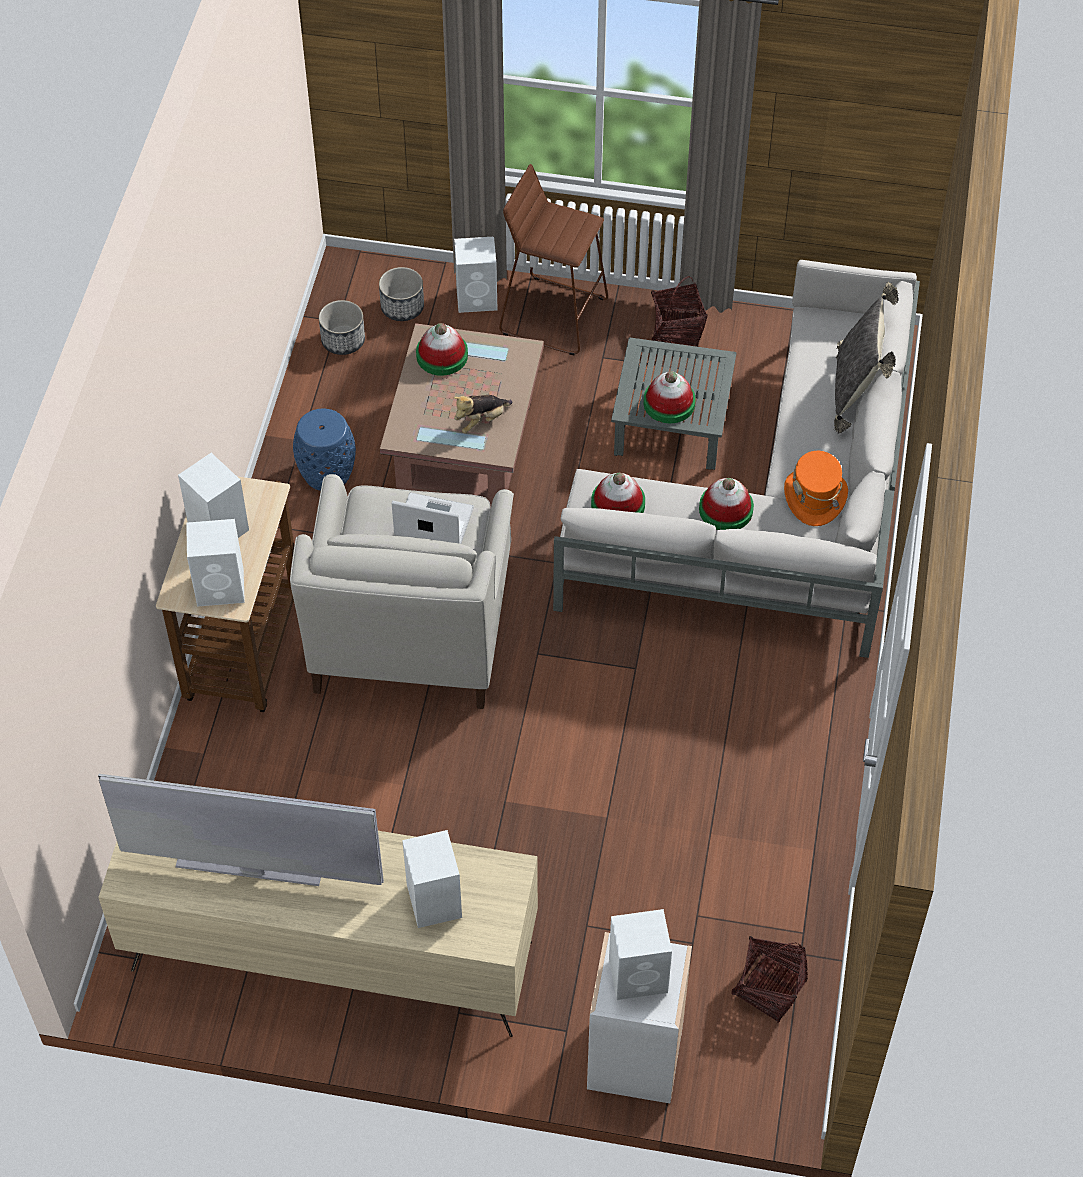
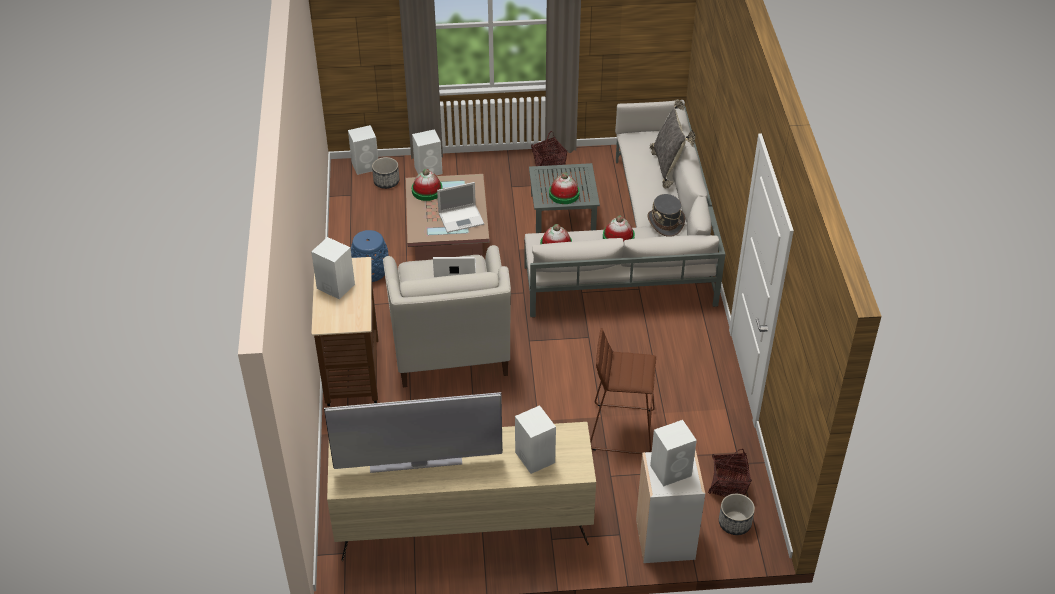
camera: 15 degrees left, 10 degrees down
(222, 587) = (349, 316): white speaker -> white speaker (366, 166)
(343, 340) = (357, 204): planter -> planter (735, 523)
(481, 420) = (462, 218): plush toy -> laptop
(554, 315) = (475, 170): brown stool -> brown stool (621, 428)
(815, 497) = (665, 222): orange hat -> grey hat

